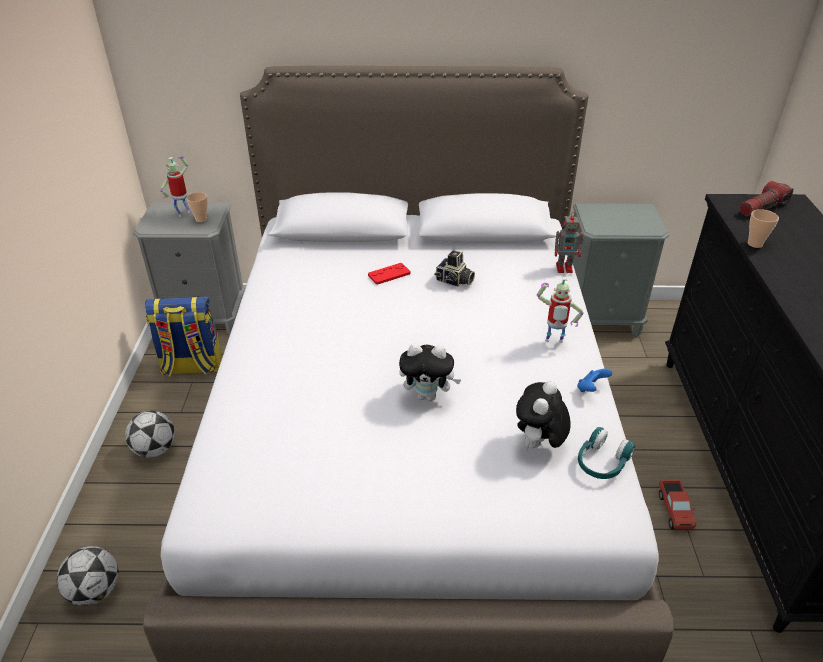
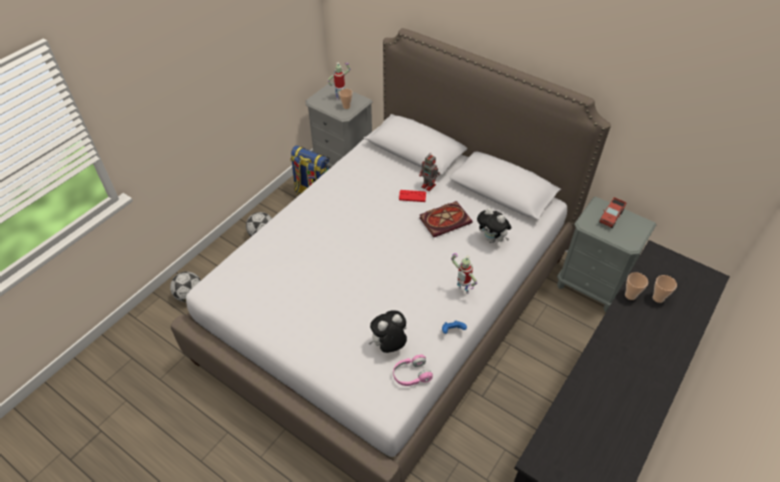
camera: 35 degrees right, 10 degrees up
(428, 395) = (361, 285): plush toy -> plush toy (492, 239)
(454, 281) = (446, 220): camera -> book
(565, 268) = (526, 244): toy robot -> toy robot (429, 186)
(601, 463) = (411, 375): turquoise headphones -> pink headphones
(674, 511) = (508, 434): toy truck -> toy truck (611, 217)
(762, 207) = (677, 271): flashlight -> none
(779, 235) = (658, 298): none -> cup

